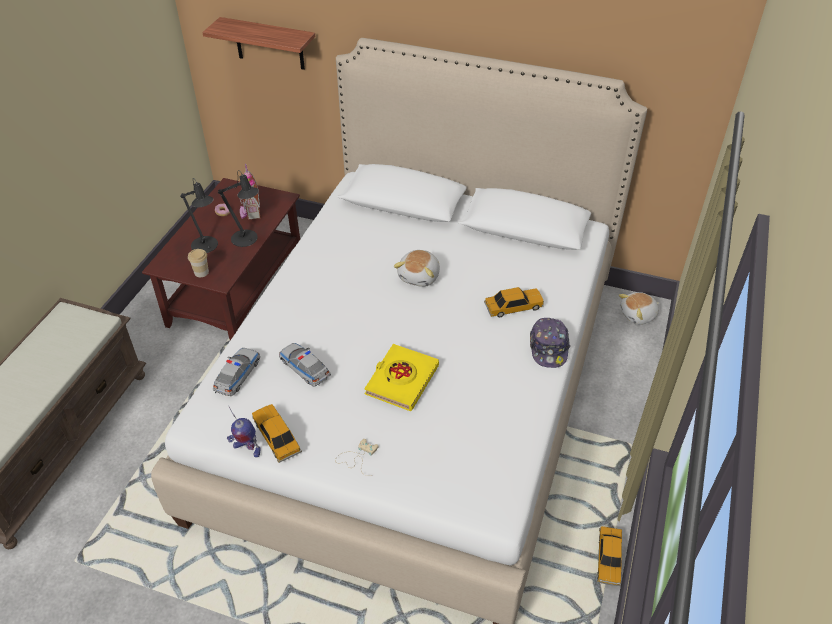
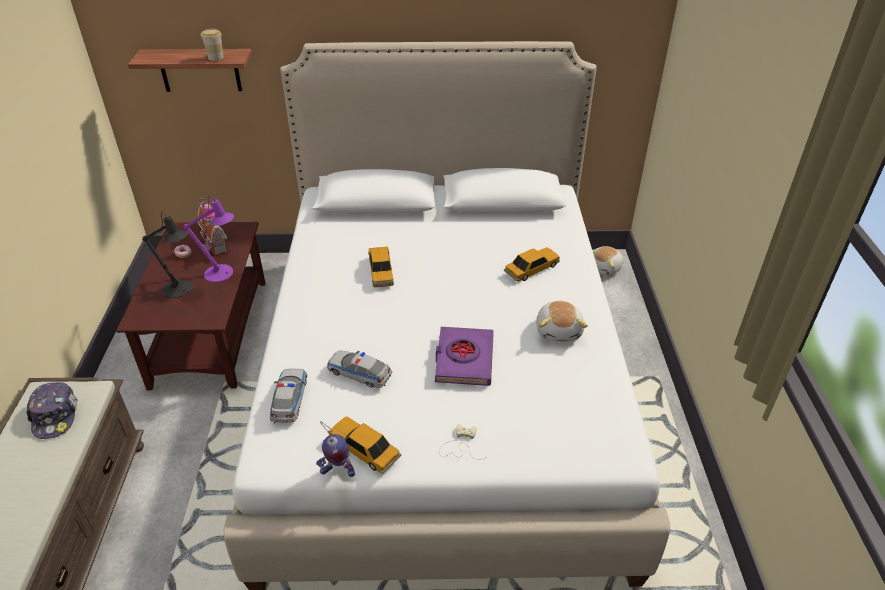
camera: 20 degrees left, 5 degrees down
(201, 272) = (186, 315): cup -> cup (215, 58)
(247, 239) = (222, 274): black table lamp -> purple table lamp
(401, 380) = (464, 360): yellow book -> purple book
(420, 276) = (429, 263): plush toy -> plush toy (559, 330)
(549, 348) = (584, 296): cap -> cap (55, 415)
(608, 559) = (693, 484): toy car -> toy car (381, 272)

